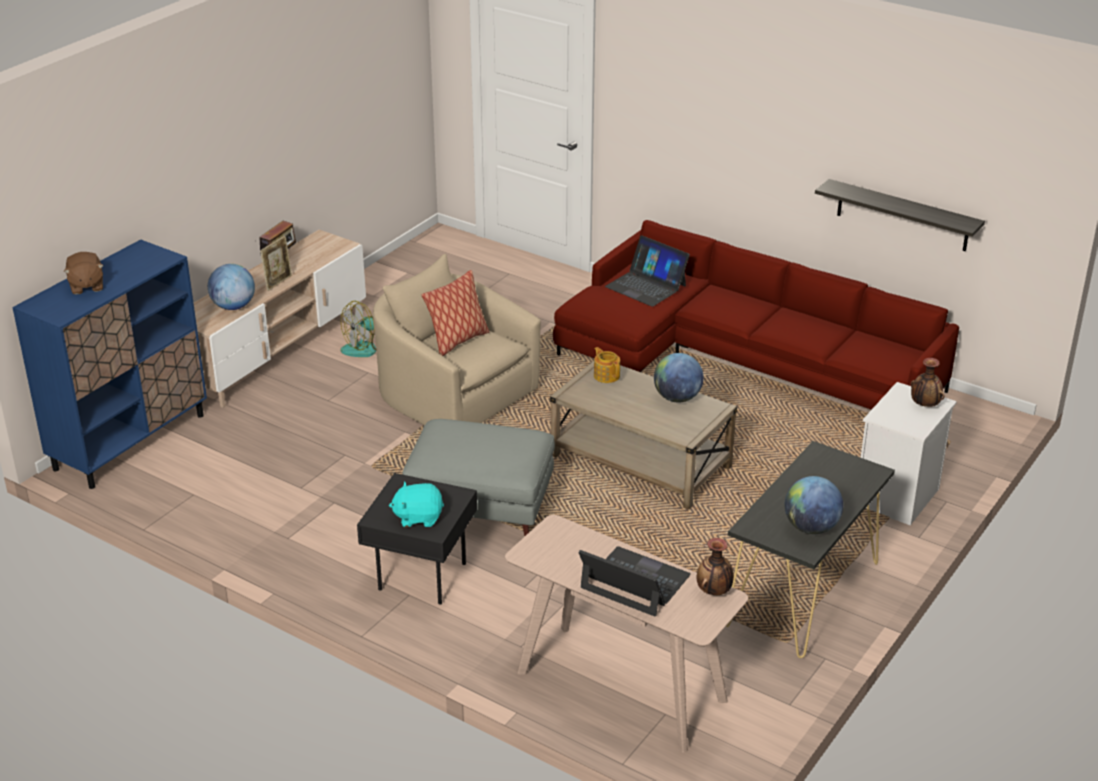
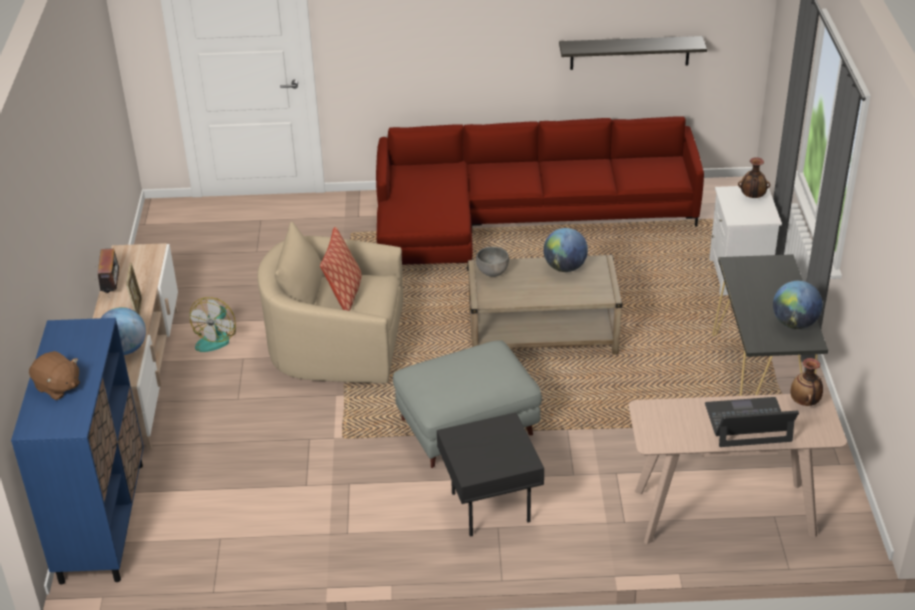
camera: 35 degrees left, 5 degrees up
(418, 517) = (501, 457): turquoise plush toy -> none
(606, 375) = (493, 272): teapot -> grey bowl
(646, 286) = (429, 185): laptop -> none

